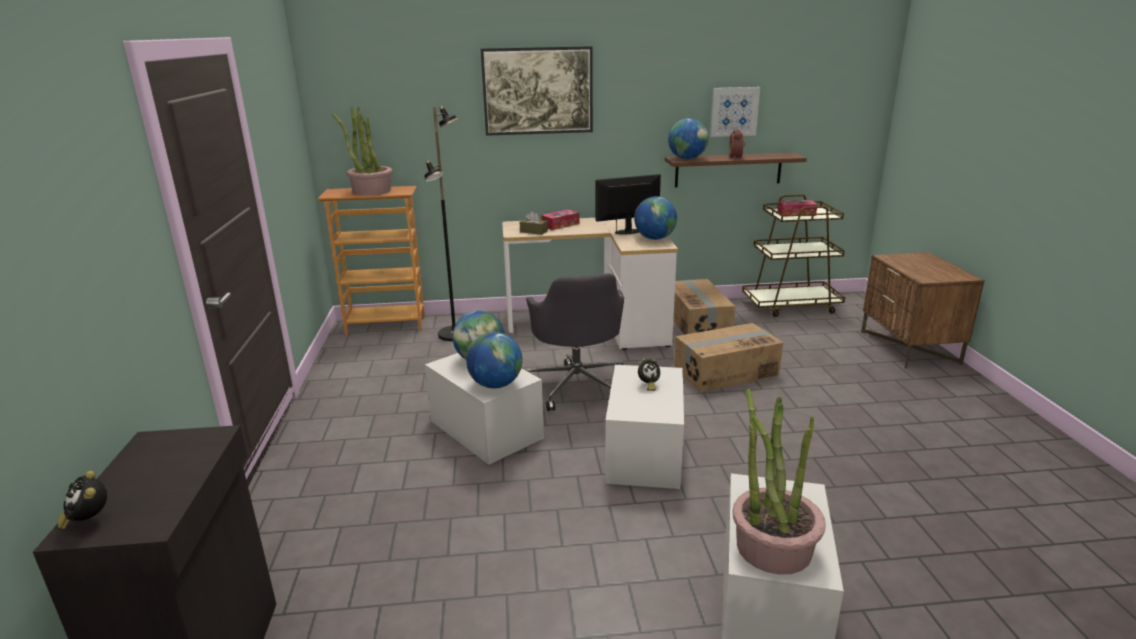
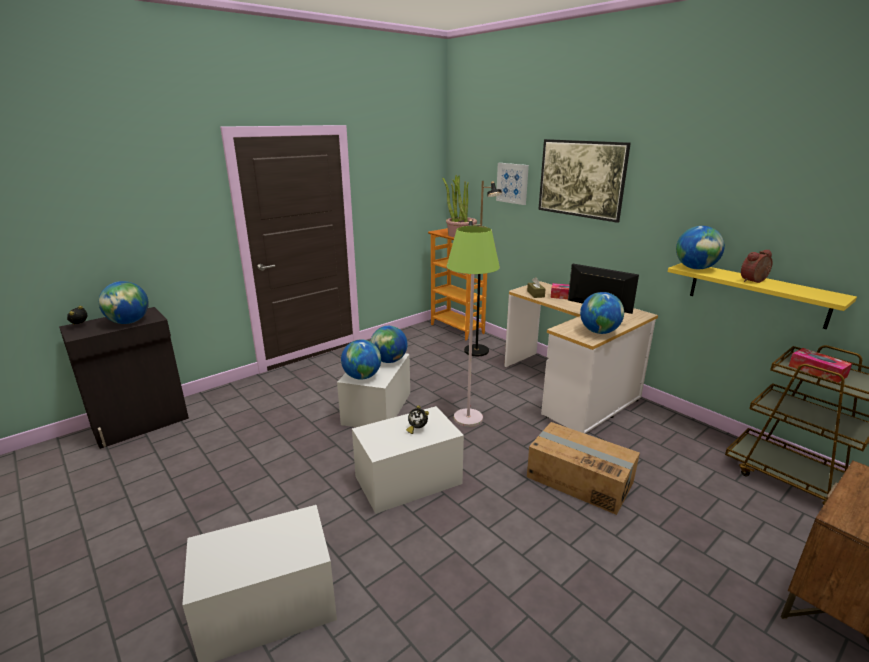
camera: 55 degrees right, 0 degrees up
(182, 462) = (129, 322): none -> globe
(577, 385) = (468, 418): grey office chair -> green floor lamp
(697, 322) = (651, 434): cardboard box -> none
(728, 169) = (757, 294): brown shelf -> yellow shelf
(734, 111) = (776, 229): picture -> picture (512, 183)
(772, 547) = (225, 551): potted plant -> none

